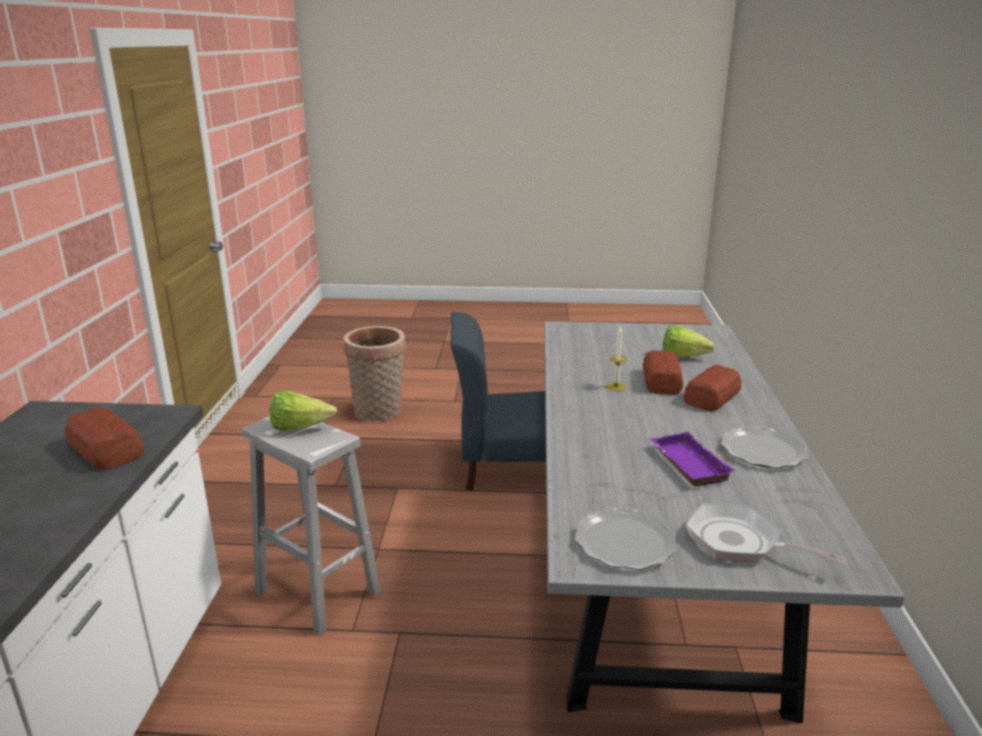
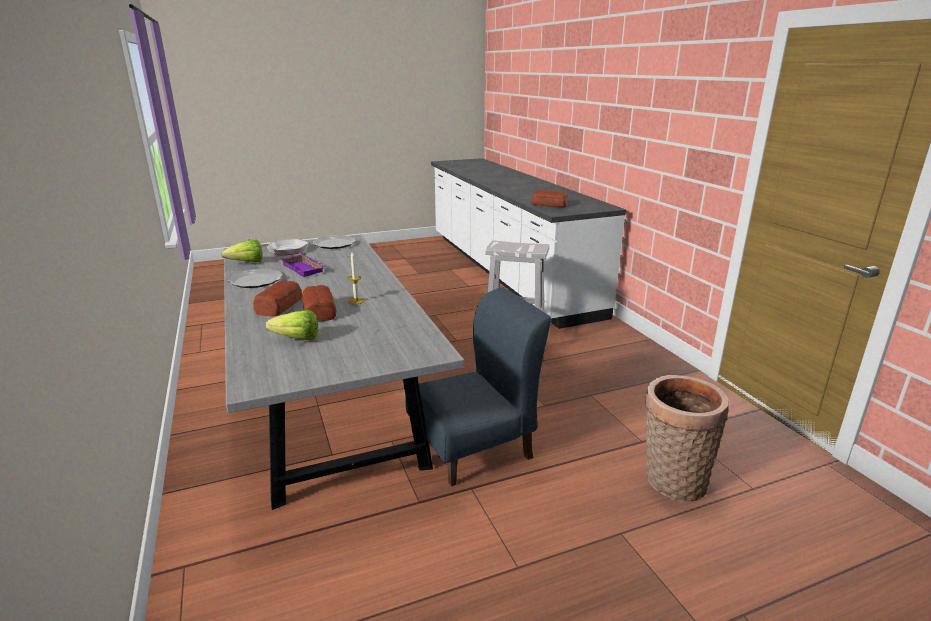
camera: 155 degrees right, 0 degrees up
(299, 427) = (522, 248): lettuce -> lettuce (247, 263)

